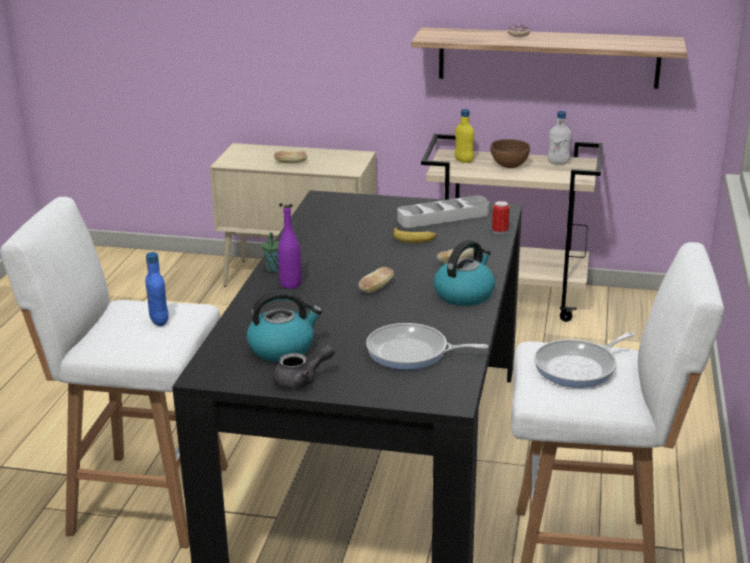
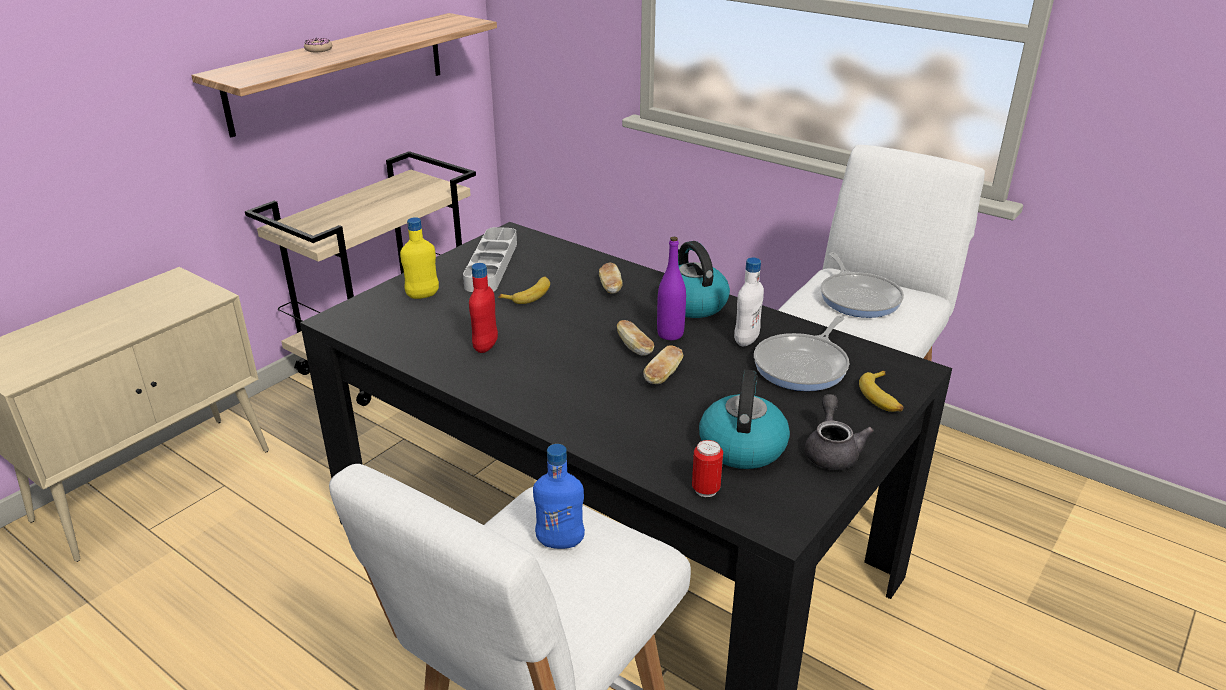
camera: 65 degrees left, 5 degrees up
(273, 269) = (516, 403): green cup -> none
(290, 284) = (572, 400): purple bottle -> purple bottle (670, 334)
(291, 163) = (112, 328): bread -> bread (663, 375)
(331, 244) = (485, 346): none -> red bottle
(393, 391) = (882, 397): none -> banana
(463, 161) = (315, 224): yellow bottle -> yellow bottle (423, 295)
(500, 231) = (563, 248): can -> can (705, 489)
(508, 165) = (365, 208): brown bowl -> none
(558, 163) = (395, 186): white bottle -> white bottle (746, 340)

